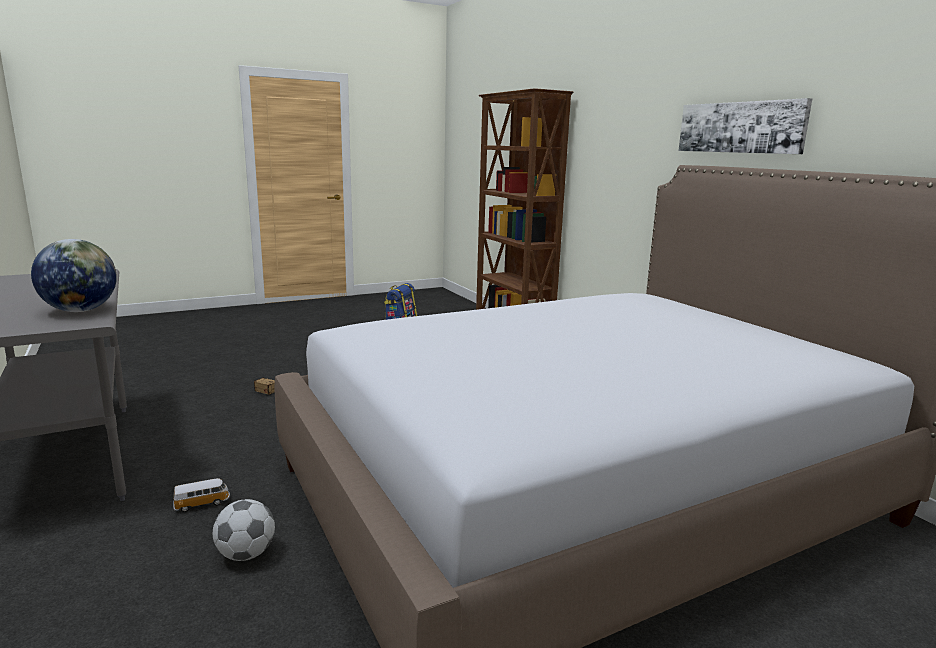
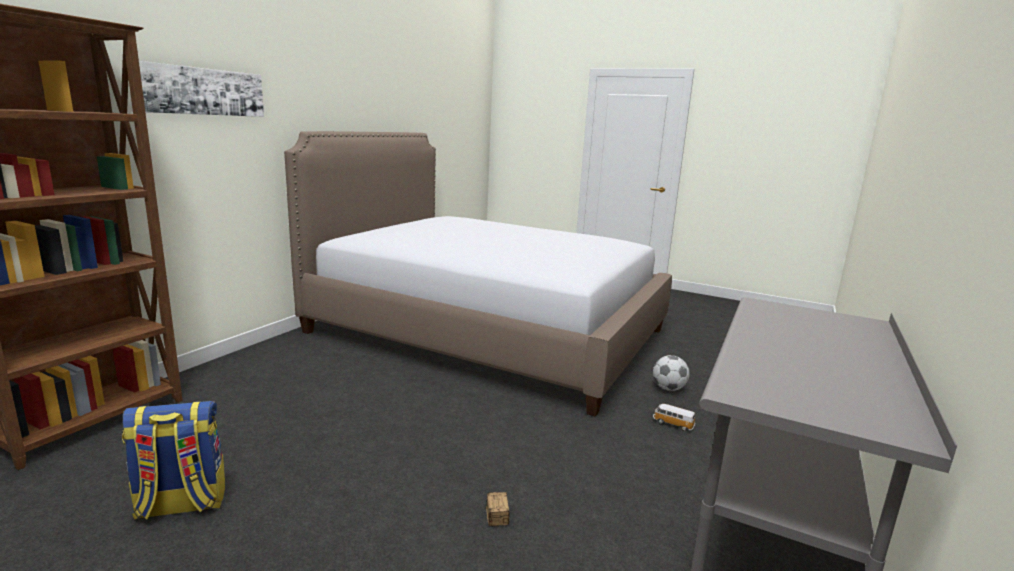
camera: 125 degrees left, 0 degrees up
(80, 310) = (766, 317): globe -> none
(740, 127) = (320, 101): picture -> picture (203, 91)

